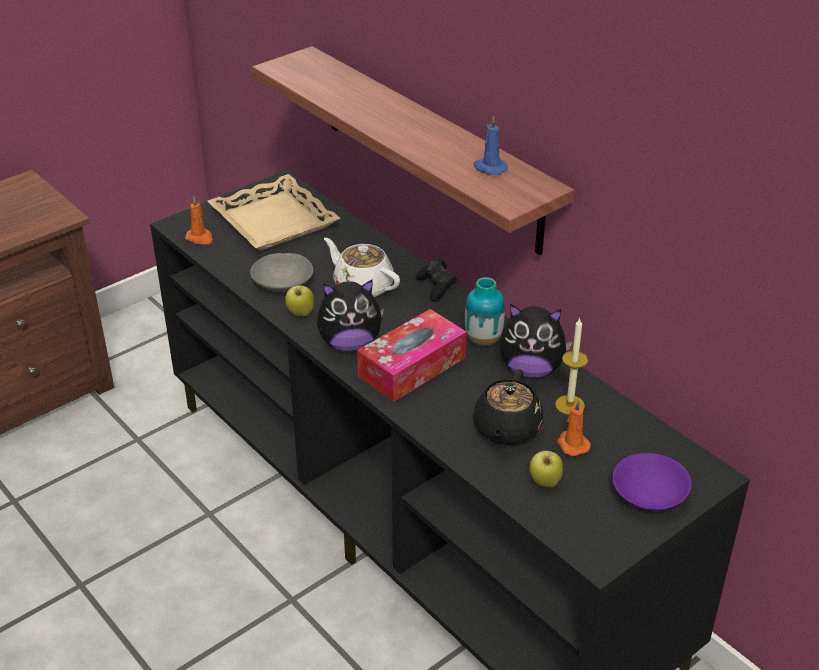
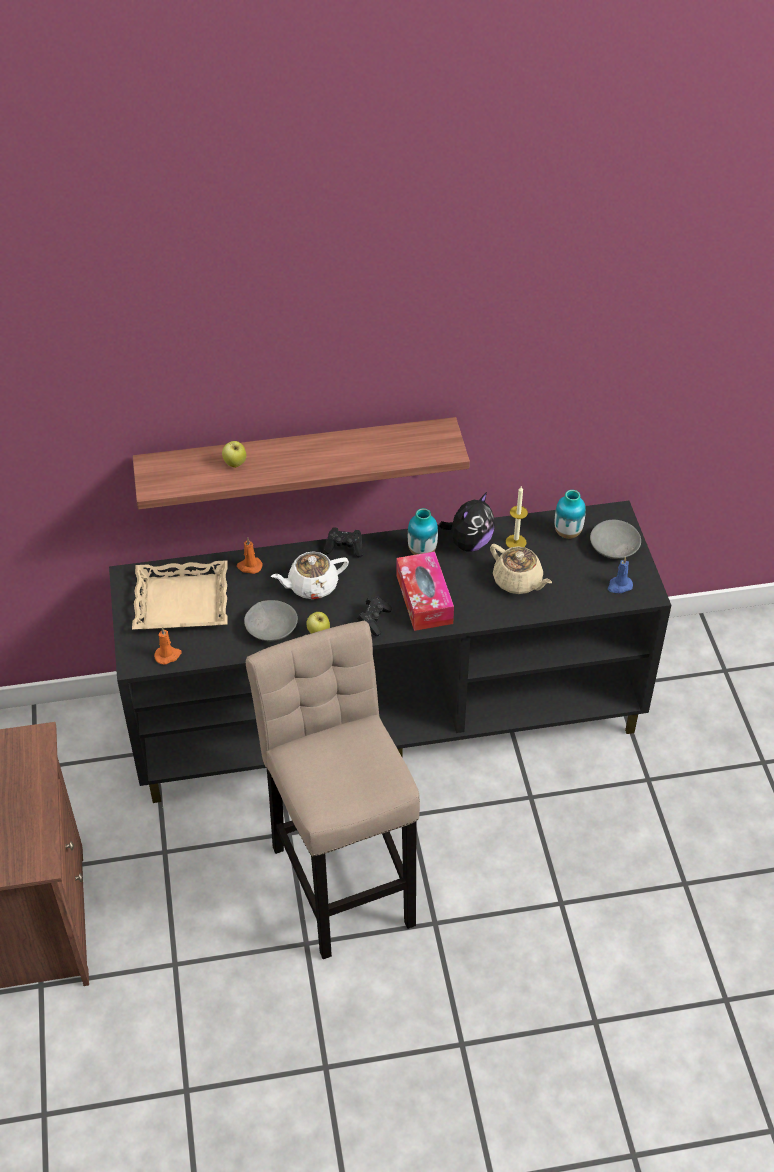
camera: 60 degrees left, 10 degrees up
(178, 577) = (342, 876): none -> beige stool
(350, 343) = (374, 620): plush toy -> black game controller
(489, 168) = (400, 442): blue candle -> blue candle (619, 586)
(506, 430) = (518, 581): black teapot -> beige teapot
(545, 482) = (575, 587): apple -> apple (235, 464)
(572, 444) = (551, 558): orange candle -> orange candle (249, 566)
(630, 443) = (567, 532): none -> vase
(648, 494) = (614, 548): purple bowl -> grey bowl

